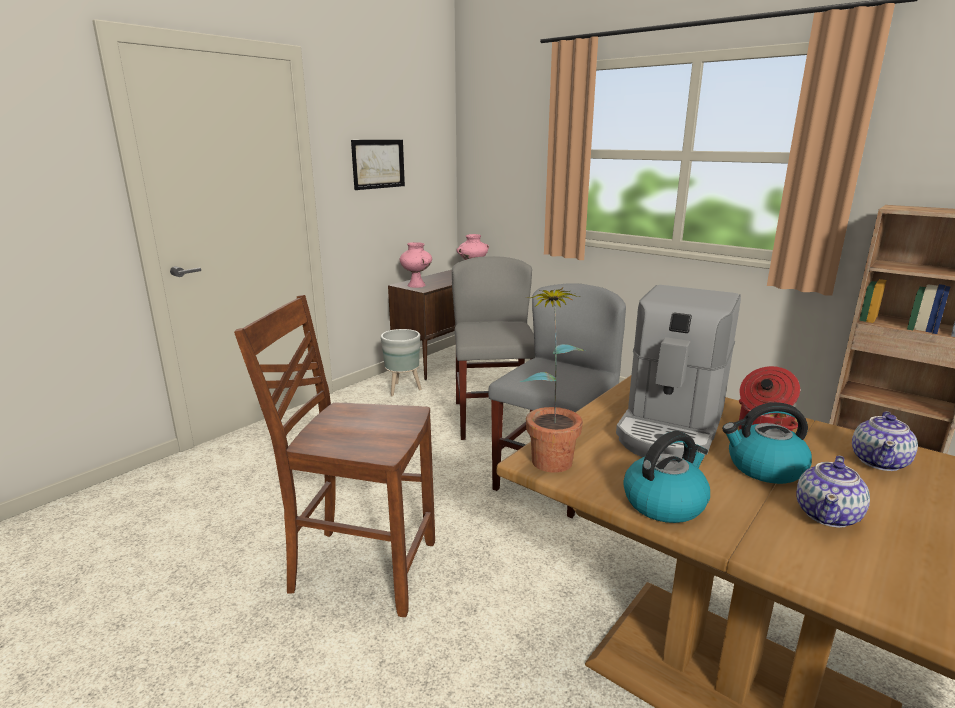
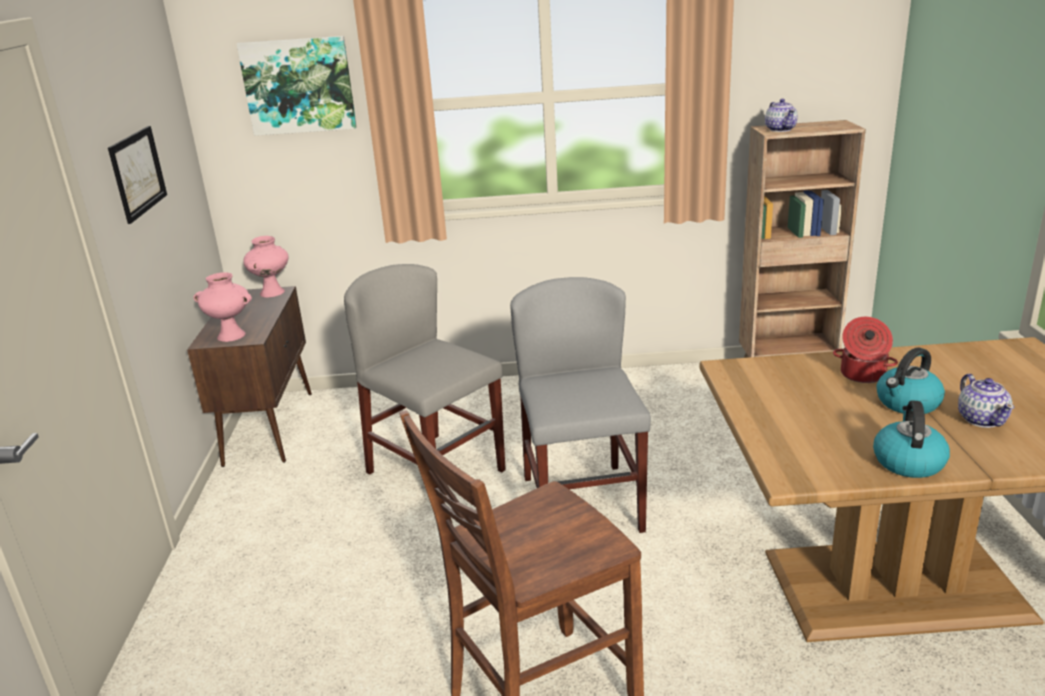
camera: 40 degrees left, 5 degrees up
(403, 389) = (274, 487): grey planter -> none
(516, 132) = (299, 86): none -> picture
(550, 455) = (788, 466): potted plant -> none
(670, 428) = (812, 400): coffee machine -> none
(879, 461) = (944, 365): teapot -> teapot (780, 129)

